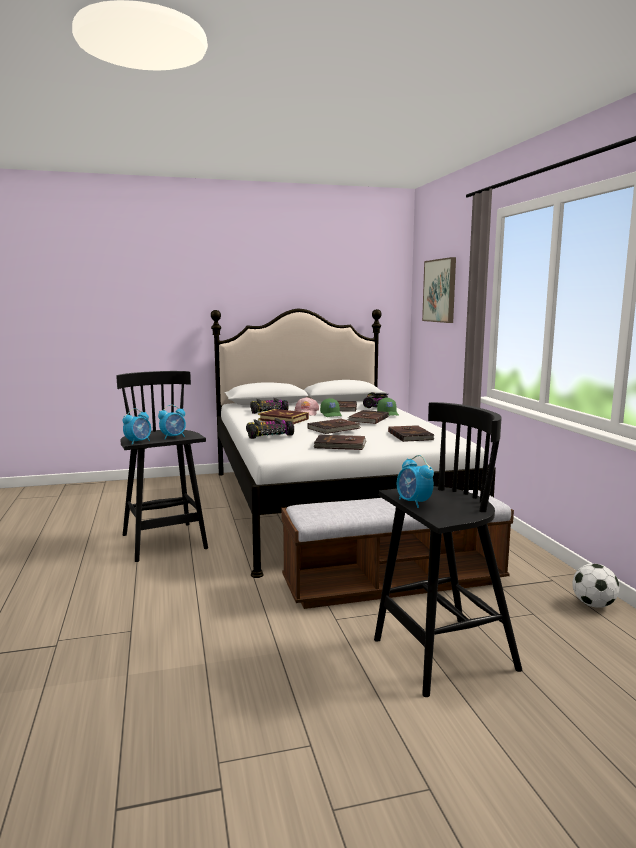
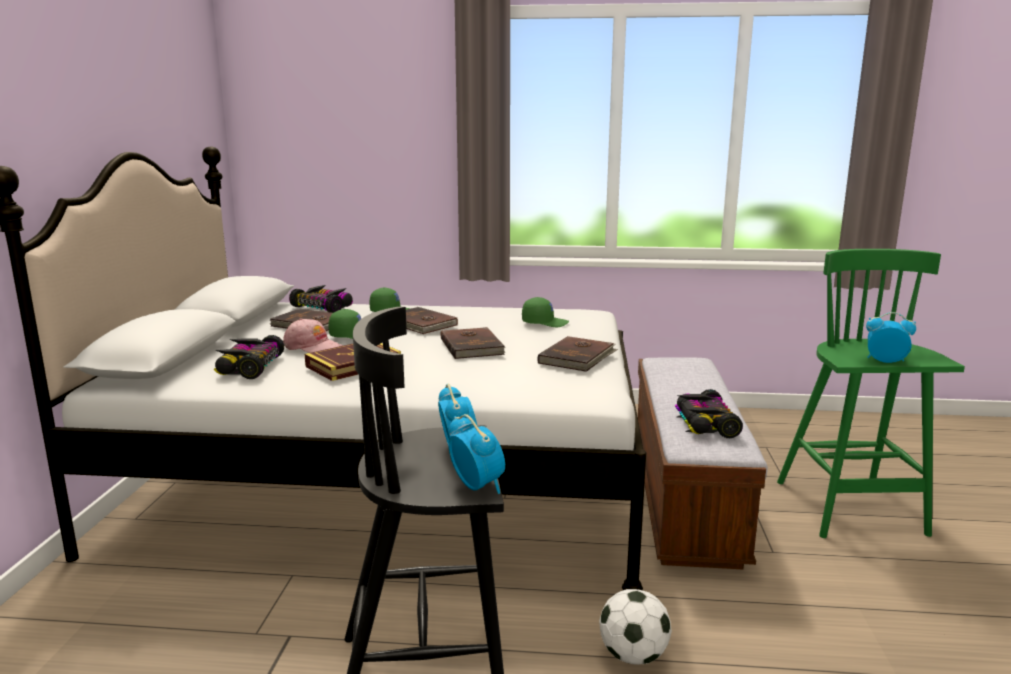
camera: 70 degrees left, 5 degrees up
(268, 435) = (481, 385): toy car -> toy car (704, 424)
(411, 435) = (544, 323): brown book -> green cap
(413, 502) = (885, 361): alarm clock -> alarm clock turned 150 degrees counterclockwise
(440, 290) = (336, 114): picture -> none
(440, 655) = (852, 509): black stool -> green stool
(593, 605) = (752, 420): football -> football (633, 656)

